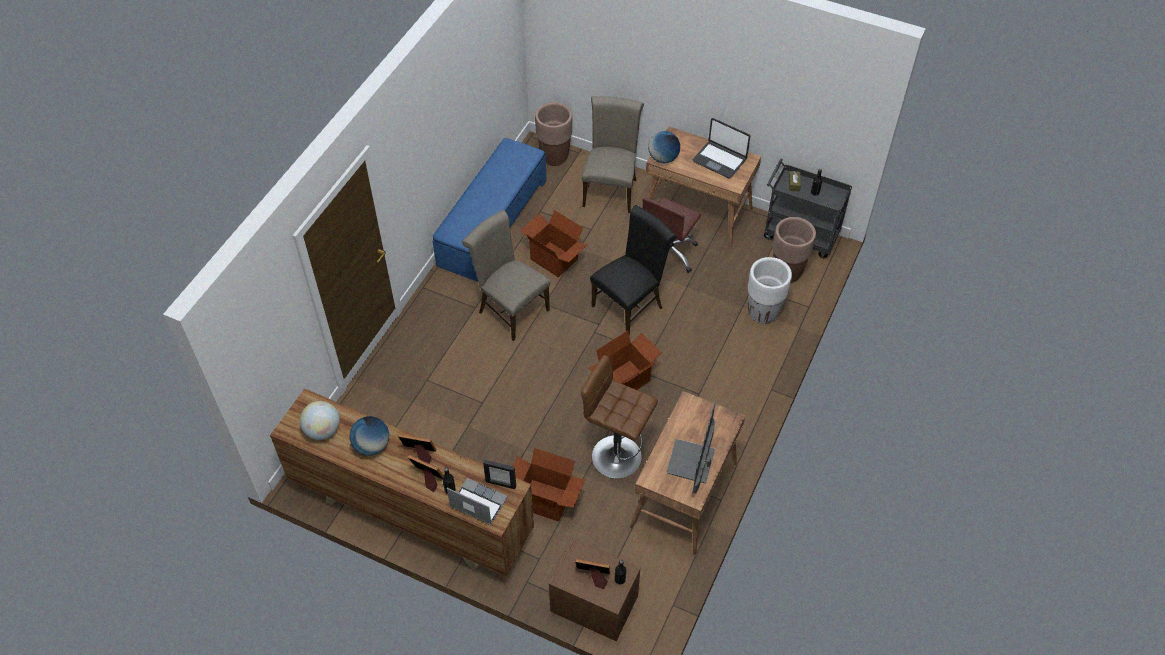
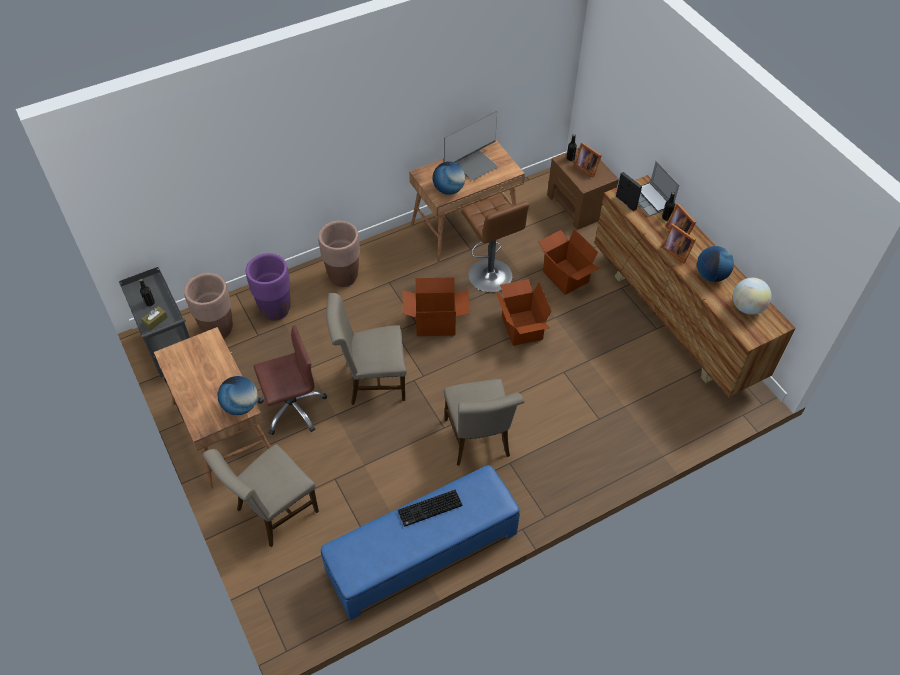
camera: 145 degrees left, 0 degrees up
(492, 202) = (429, 509): none -> keyboard
(554, 157) = (288, 598): brown planter -> brown planter (343, 277)
(554, 259) = (396, 468): cardboard box -> cardboard box (521, 328)
(630, 304) = (371, 381): black chair -> beige chair
(689, 416) = (448, 189): none -> globe
(719, 160) = (193, 371): laptop -> none
(763, 313) = (275, 310): white planter -> purple planter

